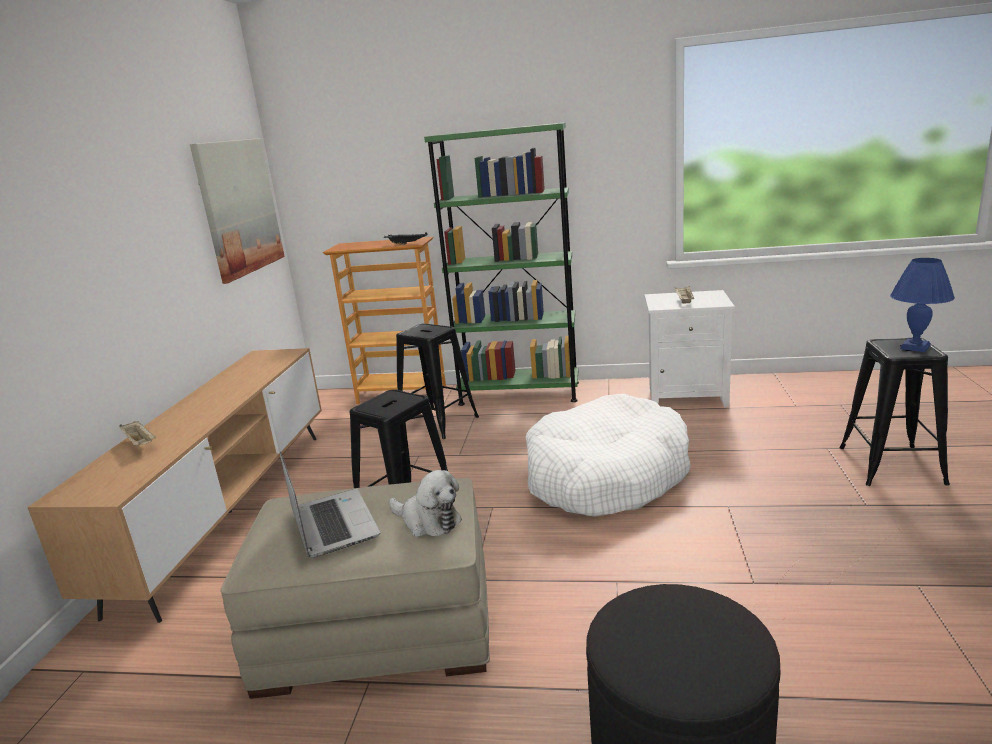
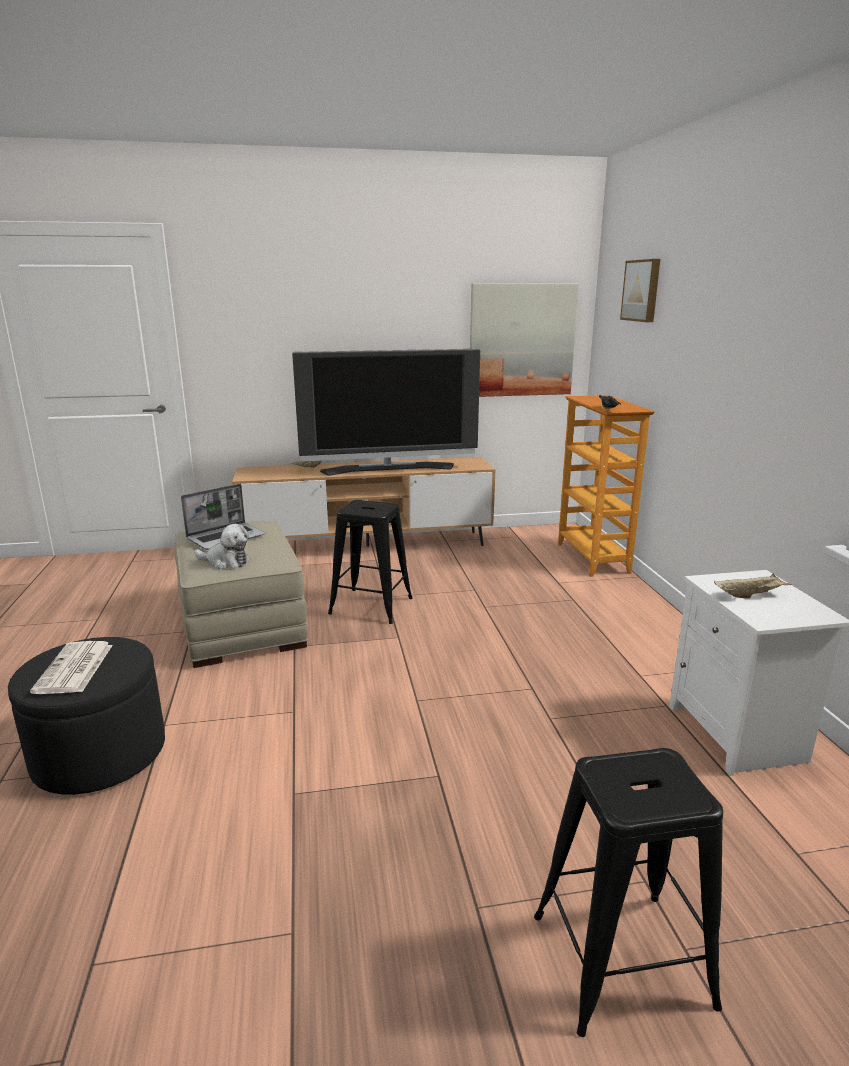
camera: 70 degrees right, 0 degrees up
(230, 395) = (389, 469): none -> television
(368, 134) = (642, 290): none -> picture
(428, 521) = (226, 561): plush toy -> plush toy turned 90 degrees counterclockwise
(437, 422) = (544, 585): black stool -> none
(519, 393) = (644, 614): green bookcase -> none
(606, 476) = (476, 689): white dog bed -> none
(695, 640) = (74, 669): none -> newspaper
(916, 347) = (650, 795): blue table lamp -> none

